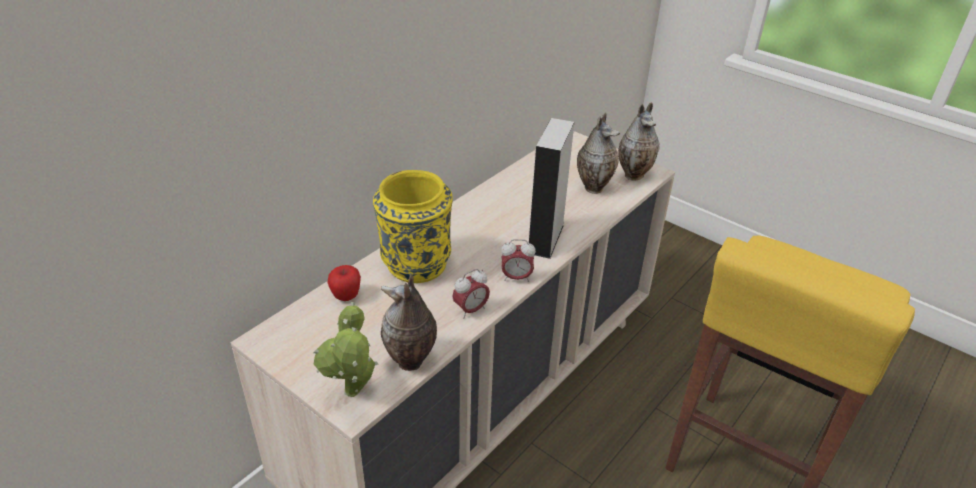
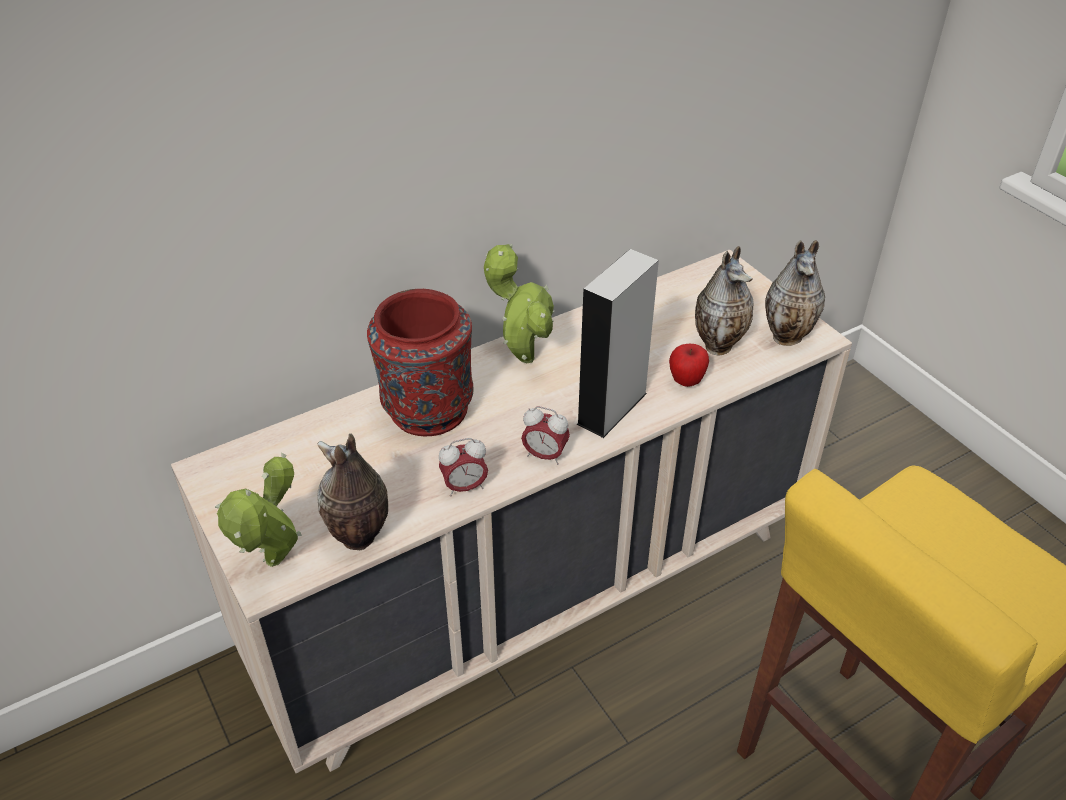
camera: 20 degrees right, 5 degrees up
(346, 296) = (324, 435): apple -> apple (686, 381)
(415, 265) = (426, 410): yellow vase -> red vase
(465, 216) = (522, 356): none -> potted plant

